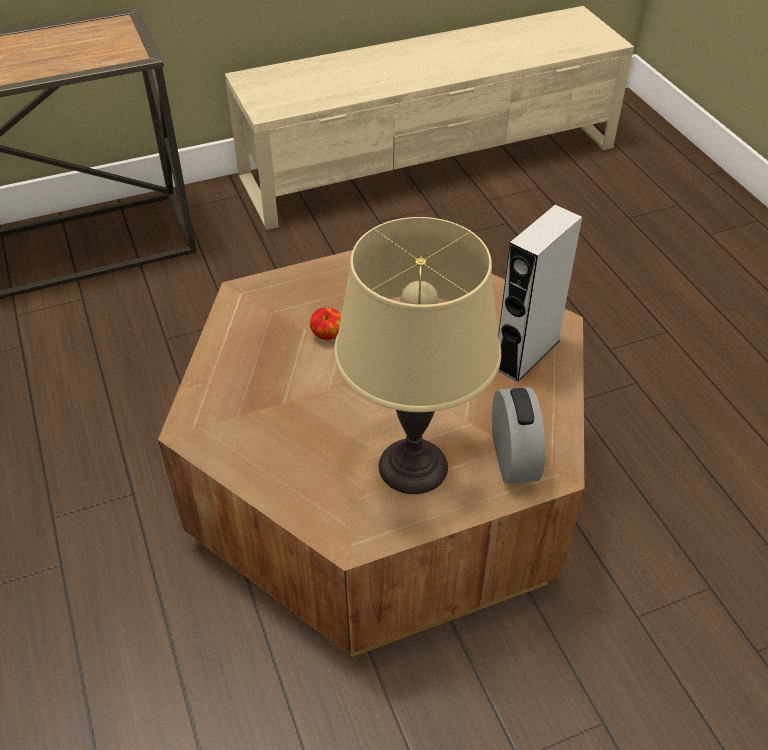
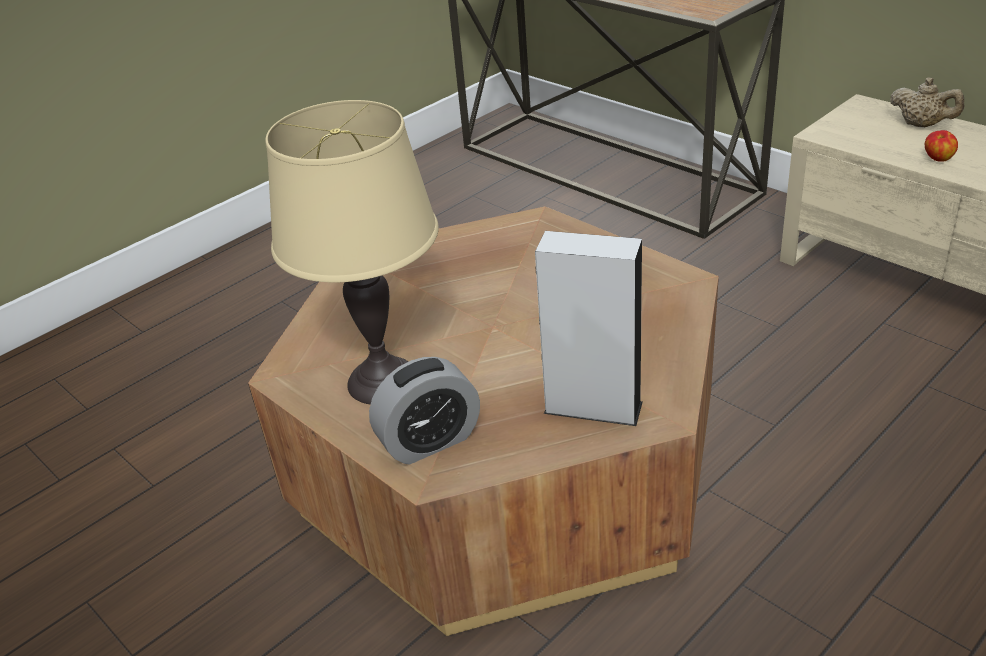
camera: 70 degrees right, 10 degrees down
(302, 72) = (922, 125): none -> beige teapot
(327, 335) = (519, 279): apple -> apple (938, 159)

